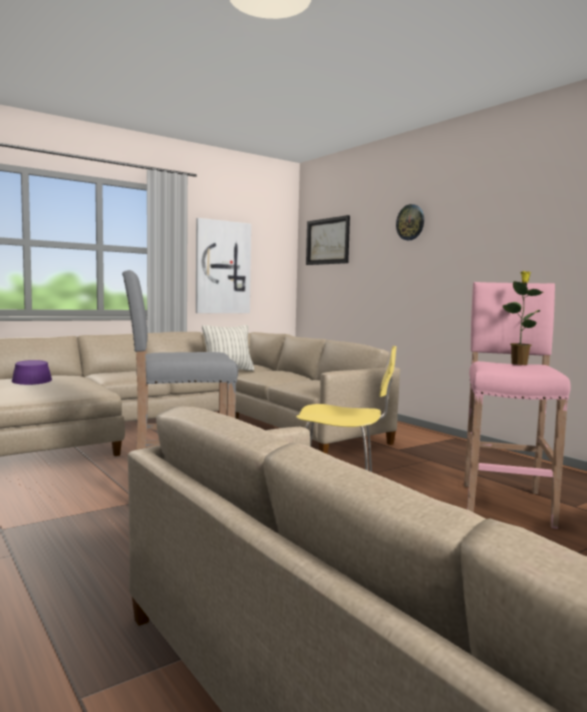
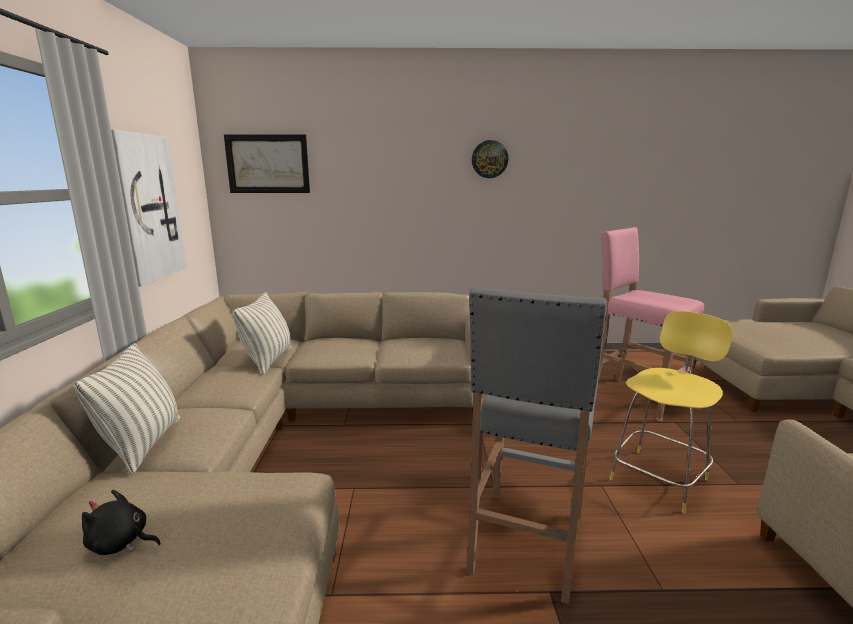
camera: 55 degrees left, 10 degrees up
(32, 380) = (121, 543): purple hat -> black plush toy
(105, 373) = (143, 445): none -> pillow
(410, 222) = (403, 152): wall clock -> wall clock (489, 159)
(519, 363) = (638, 294): potted plant -> none

